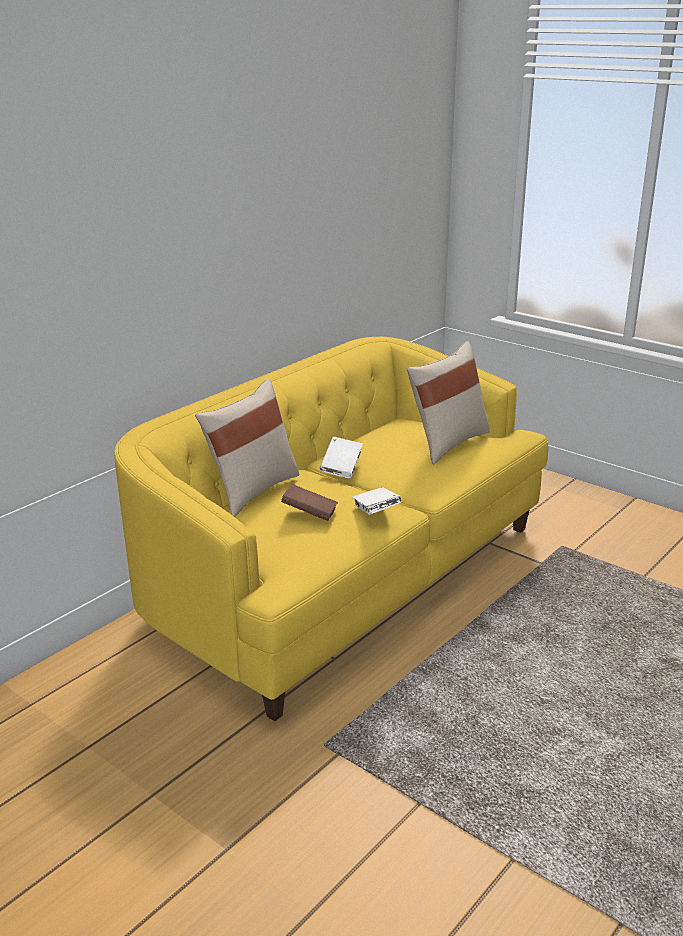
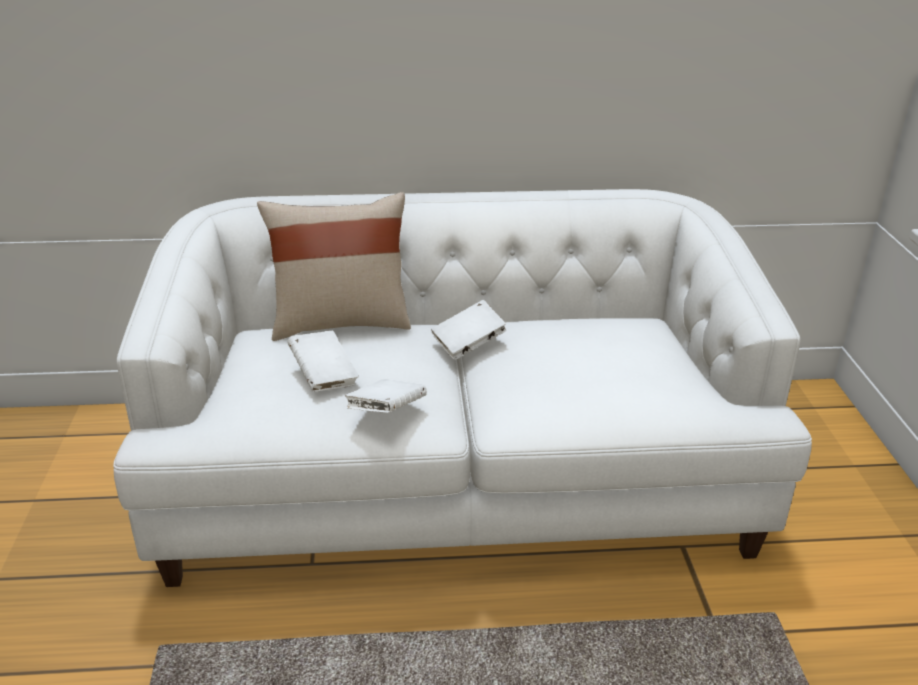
camera: 45 degrees right, 5 degrees up
(309, 515) = (324, 376): brown book -> white book
(343, 577) = (457, 482): yellow sofa -> white sofa
(447, 443) = (628, 374): beige pillow -> none

